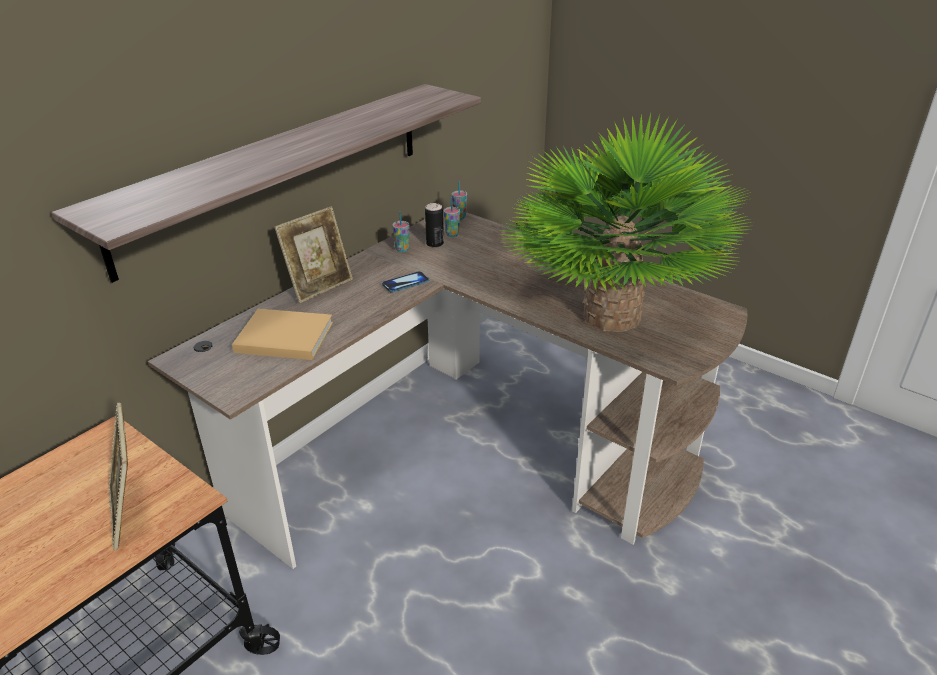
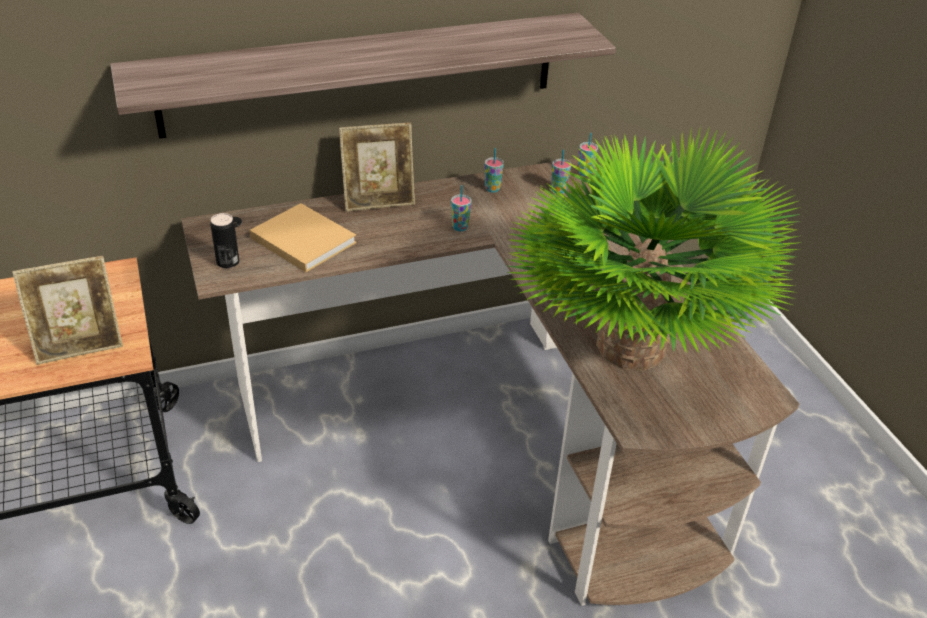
camera: 30 degrees right, 5 degrees up
(130, 512) = (79, 345): picture frame -> picture frame turned 120 degrees counterclockwise
(405, 283) = (460, 227): phone -> cup
(435, 244) = (530, 194): can -> can (228, 262)

